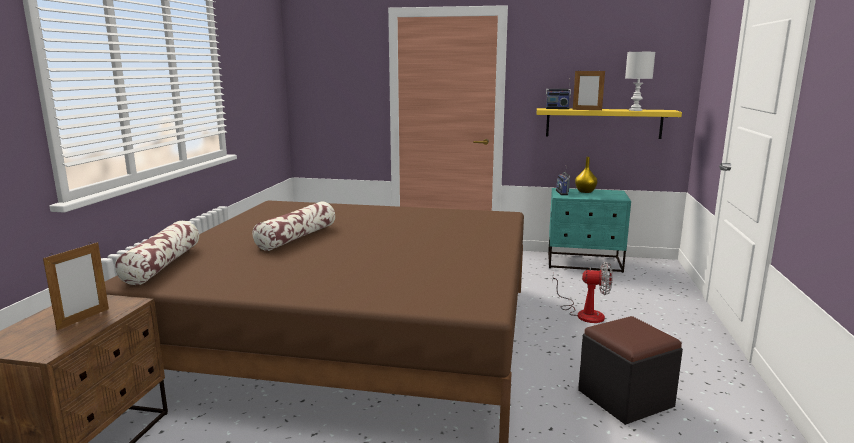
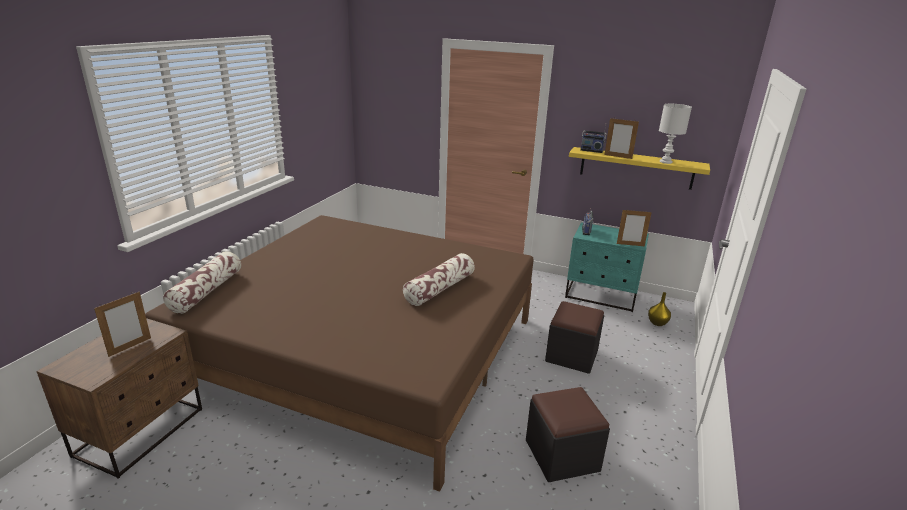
camera: 10 degrees right, 10 degrees up
(297, 237) = (323, 269): pillow -> pillow (440, 288)
(584, 313) = (571, 355): fan -> black ottoman
(585, 191) = (609, 231): yellow vase -> yellow vase (657, 323)
(613, 198) = (630, 245): none -> picture frame

